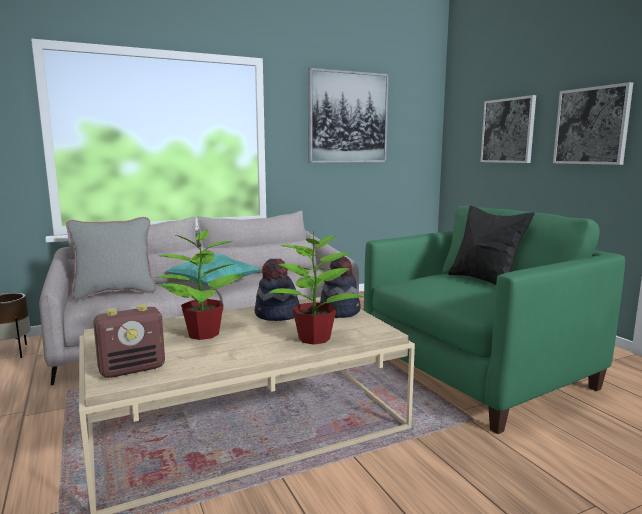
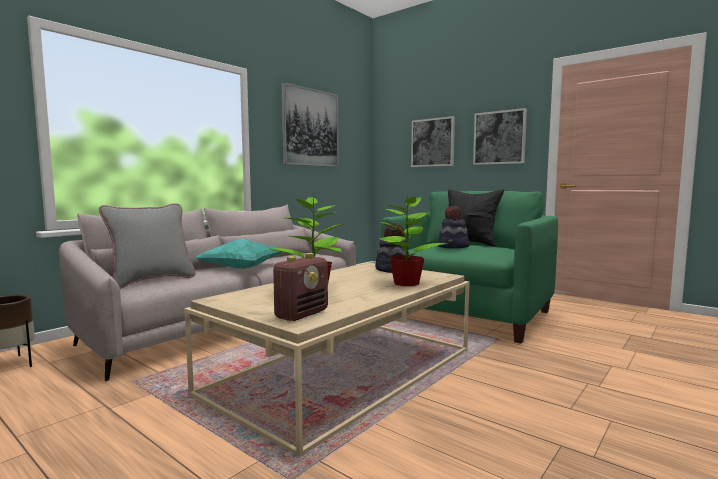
camera: 25 degrees left, 5 degrees down
(277, 315) = (350, 275): hat -> hat (453, 247)

